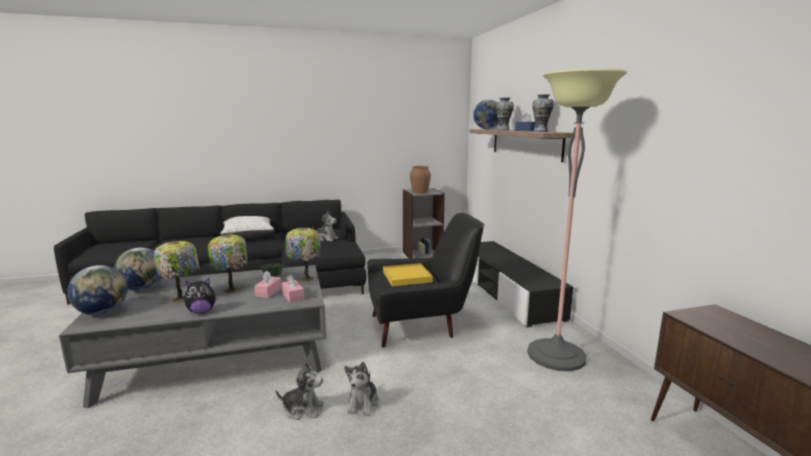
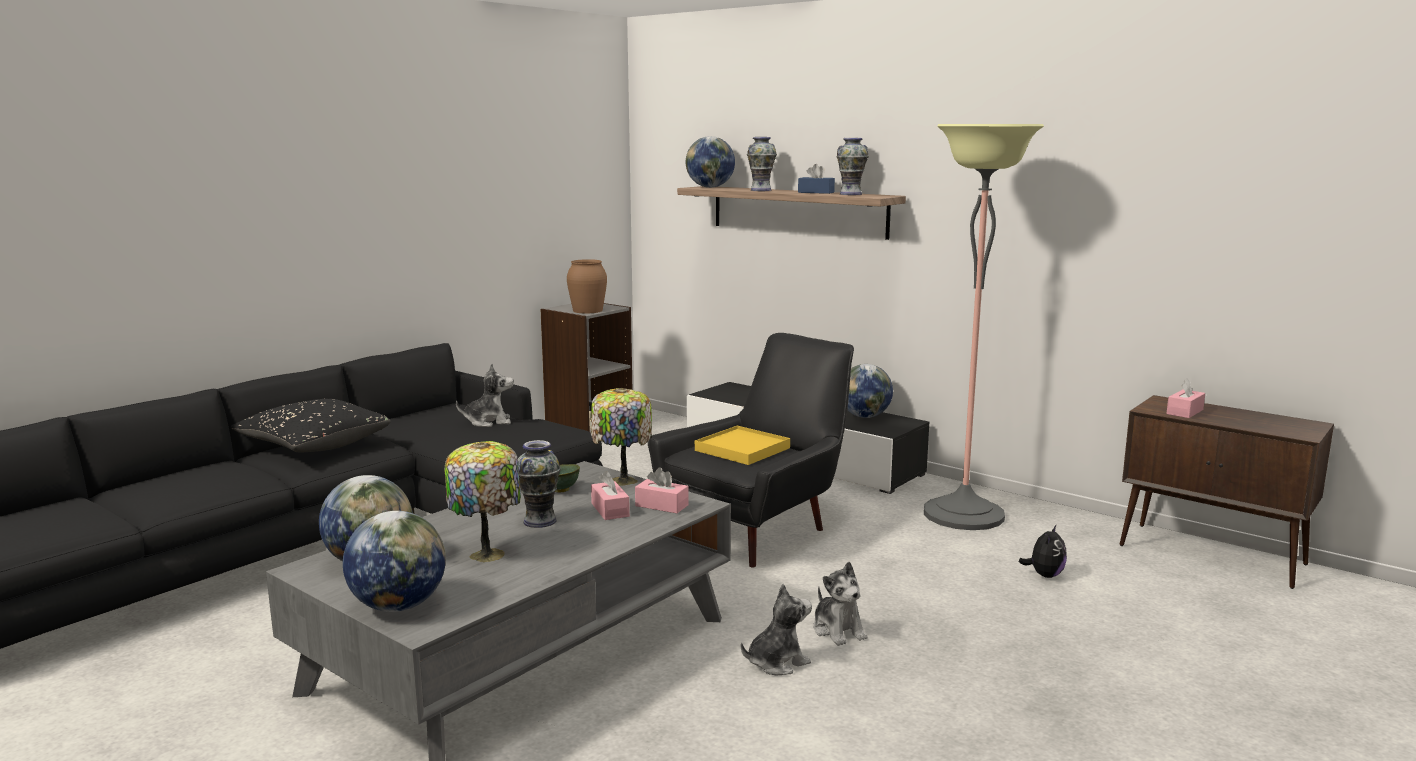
camera: 35 degrees left, 0 degrees up
(201, 311) = (572, 557): plush toy -> plush toy (1044, 575)
(232, 289) = (540, 521): table lamp -> vase
(248, 236) = (314, 445): white pillow -> black pillow
(535, 275) = (864, 416): none -> globe
(718, 325) = (1184, 412): none -> pink tissue box

